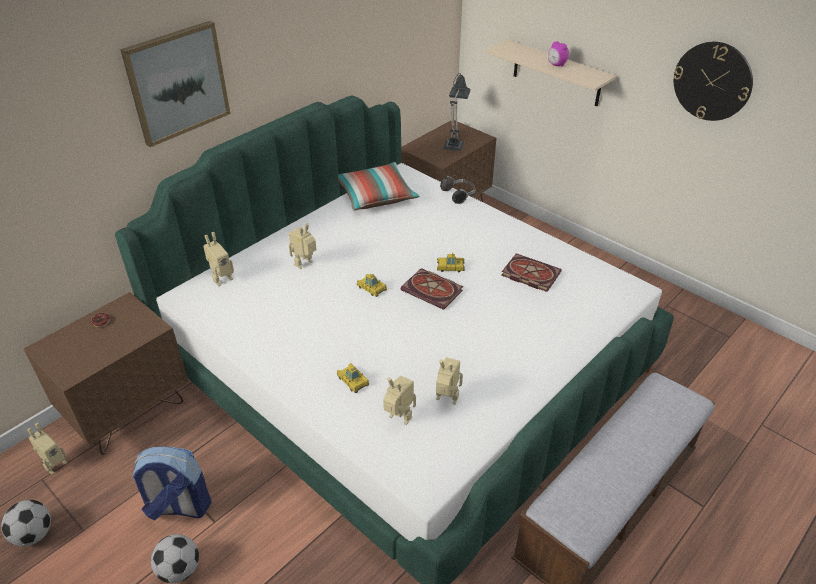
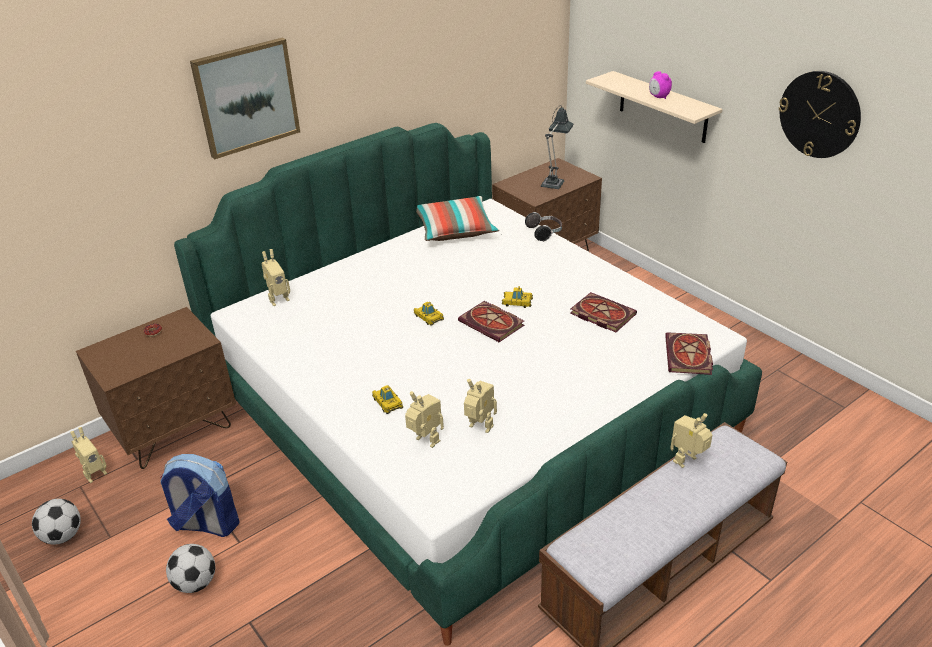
camera: 10 degrees right, 5 degrees down
(305, 264) = (366, 291): toy robot -> toy robot (688, 462)
(618, 312) = (689, 357): none -> book

